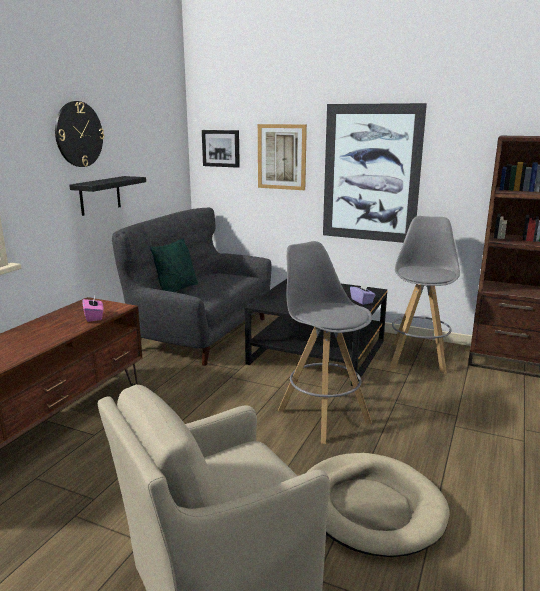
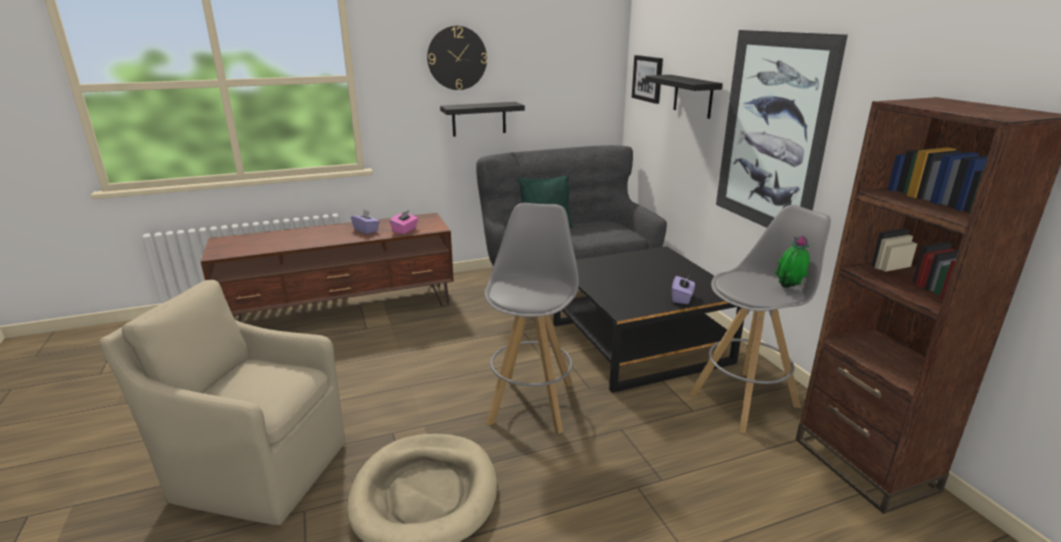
camera: 45 degrees right, 5 degrees up
(52, 328) = (366, 230): none -> purple tissue box
(281, 157) = (693, 96): picture -> black shelf
(439, 269) = (788, 288): none -> potted plant

